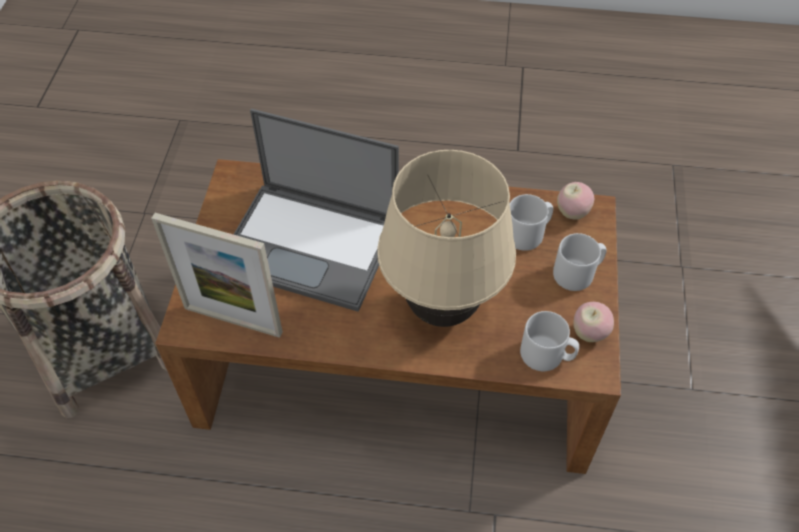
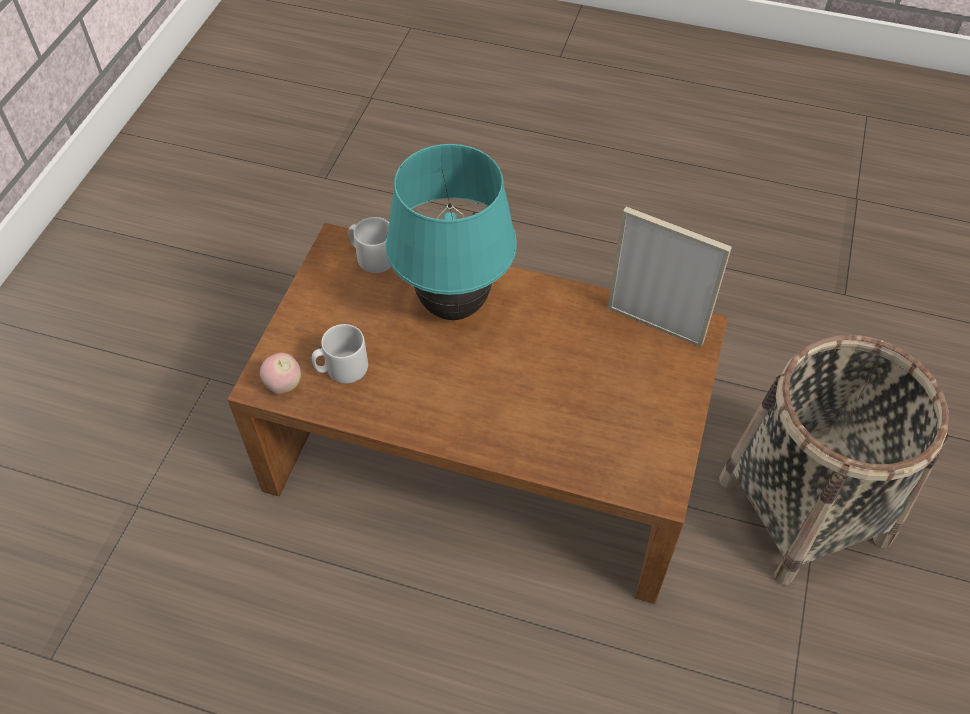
camera: 170 degrees left, 0 degrees up
(312, 244) = (572, 390): laptop -> none
(441, 309) = (453, 307): beige table lamp -> turquoise table lamp
(577, 273) = (310, 322): grey mug -> none
(589, 333) = (326, 269): apple -> none

